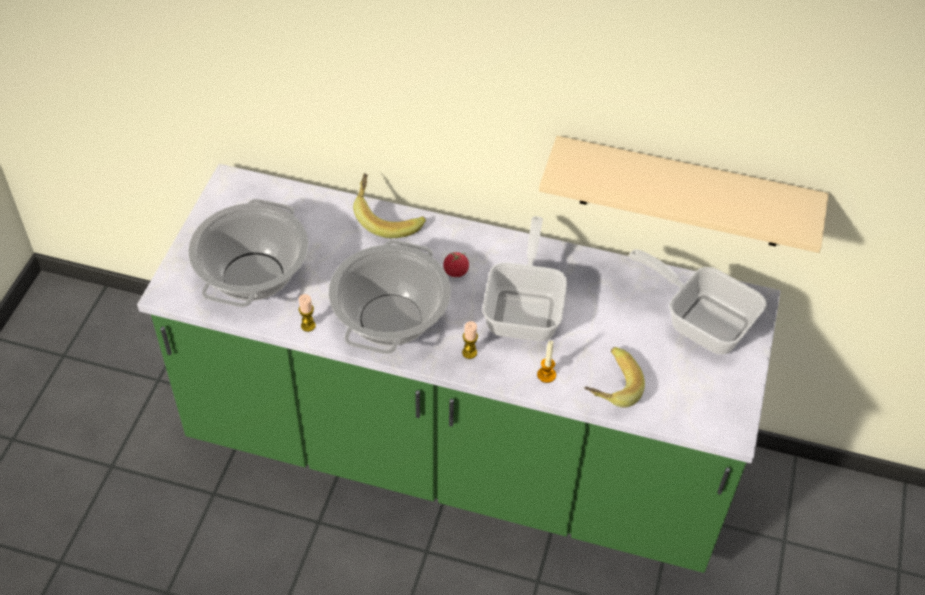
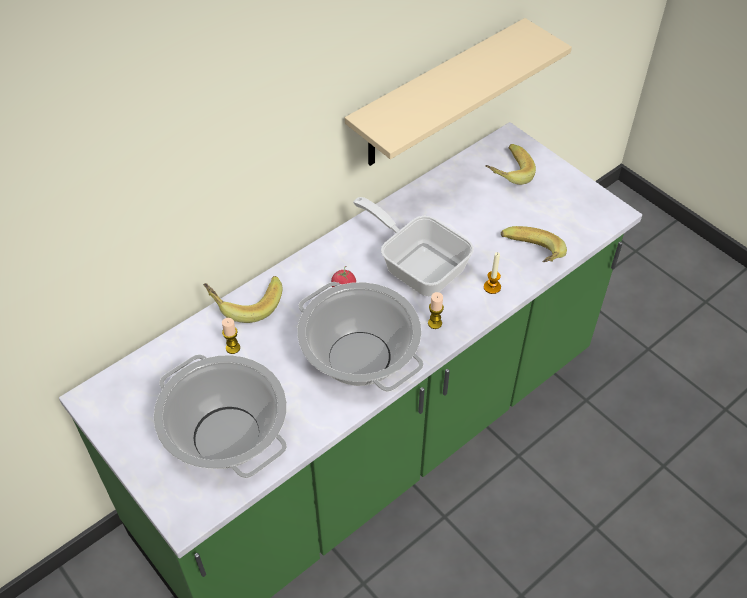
camera: 55 degrees left, 0 degrees up
(308, 326) = (319, 421): candle -> candle (233, 348)
(700, 320) = (505, 174): frying pan -> banana

